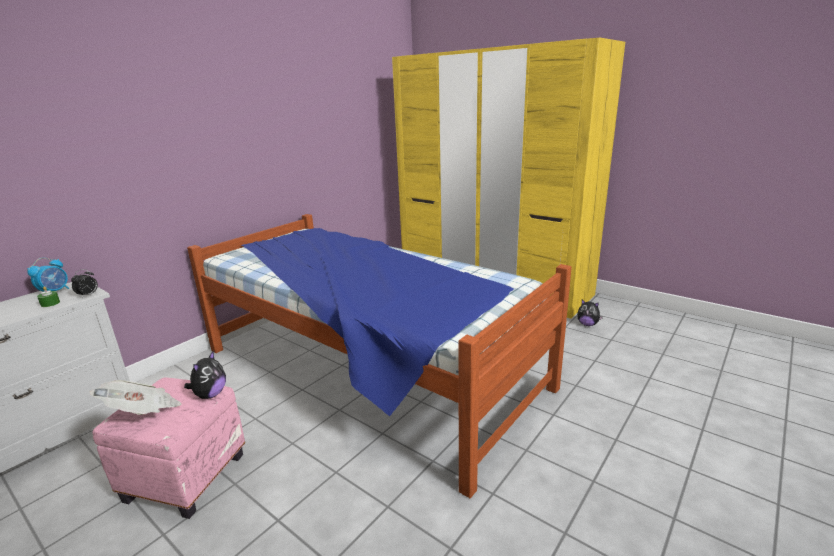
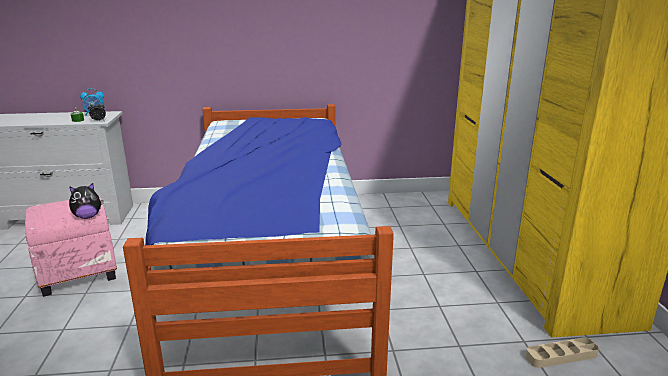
camera: 45 degrees right, 0 degrees up
(143, 412) = (50, 209): newspaper -> none
(587, 324) = (561, 356): plush toy -> beige tray

